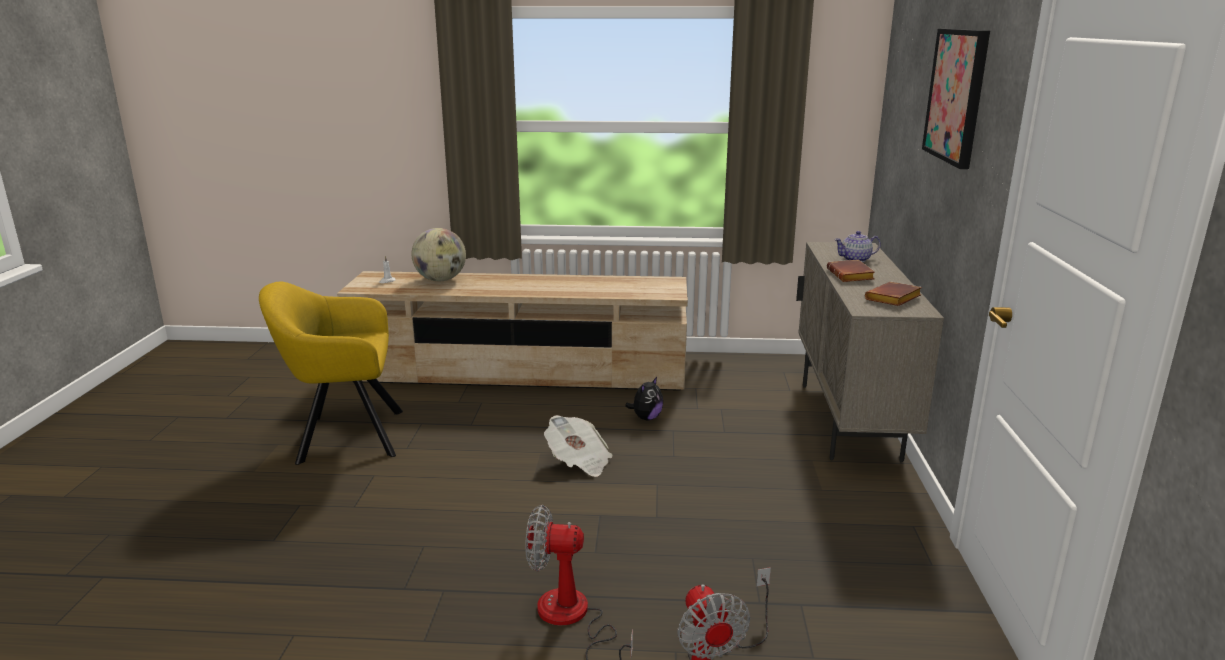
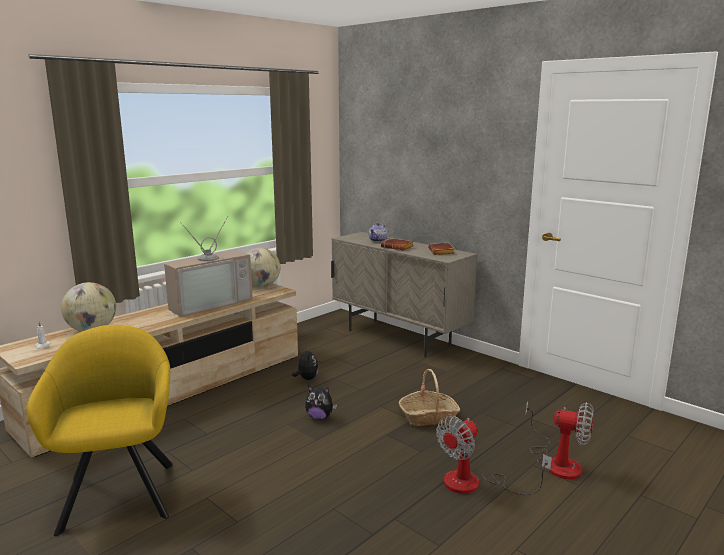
camera: 50 degrees left, 5 degrees down
(344, 436) = (120, 491): yellow armchair -> yellow armchair turned 135 degrees clockwise
(576, 286) = (209, 303): none -> television
(579, 461) = (319, 417): newspaper -> plush toy
(664, 284) = (261, 286): none -> globe
(680, 525) = (428, 417): none -> basket
(957, 95) = (453, 135): picture -> none

